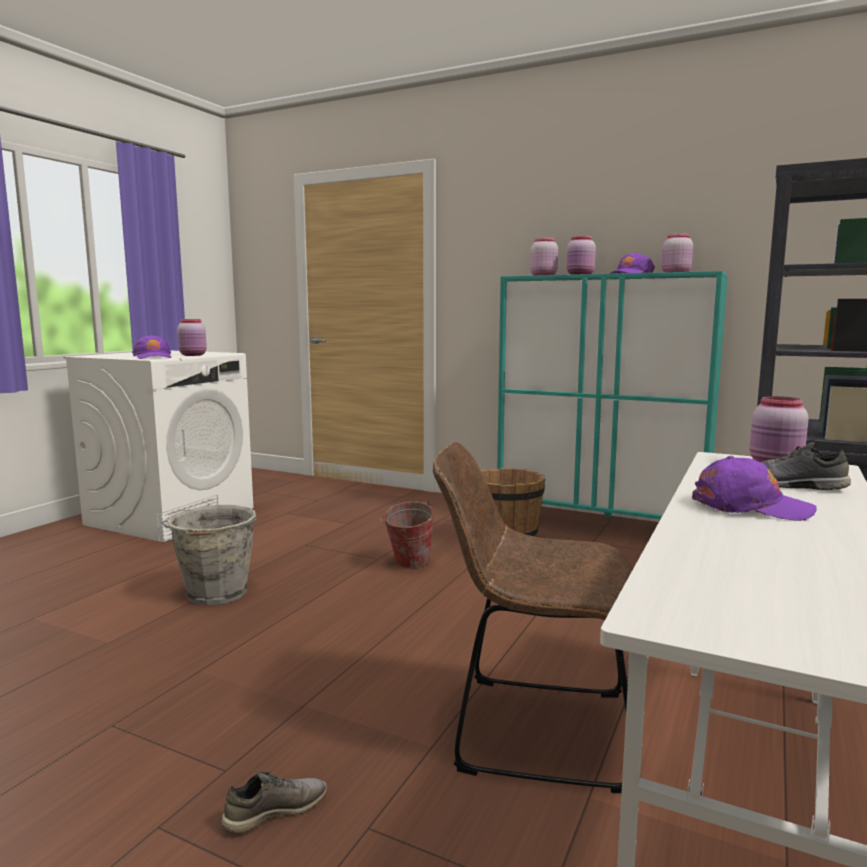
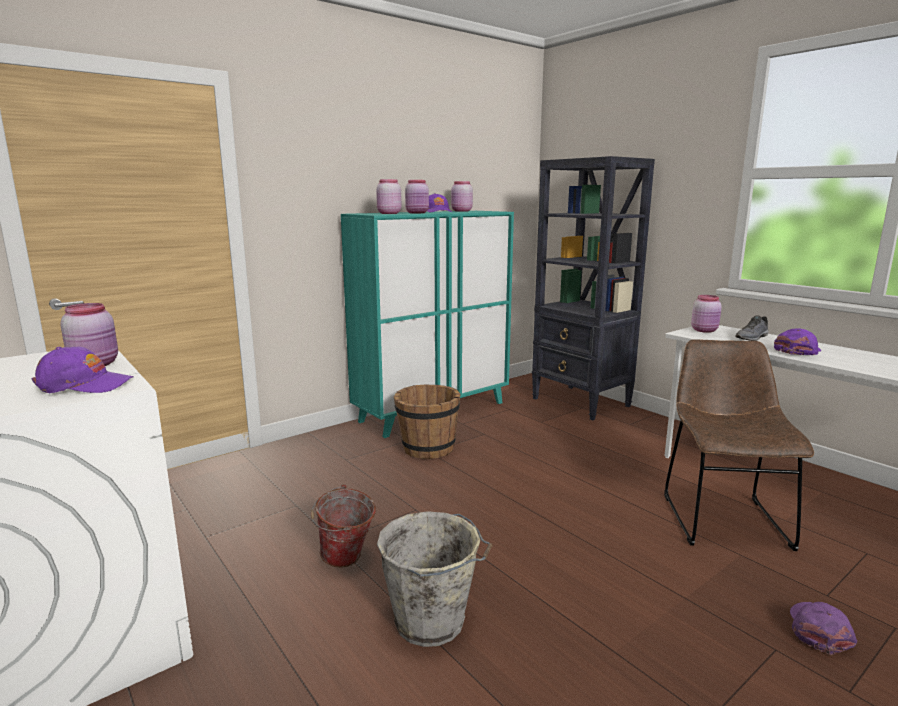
camera: 65 degrees left, 5 degrees up
(275, 810) = (819, 630): grey shoe -> purple cap
(407, 565) = (444, 499): bucket -> bucket (345, 561)
(532, 730) = (722, 517): brown chair -> brown chair turned 150 degrees clockwise

